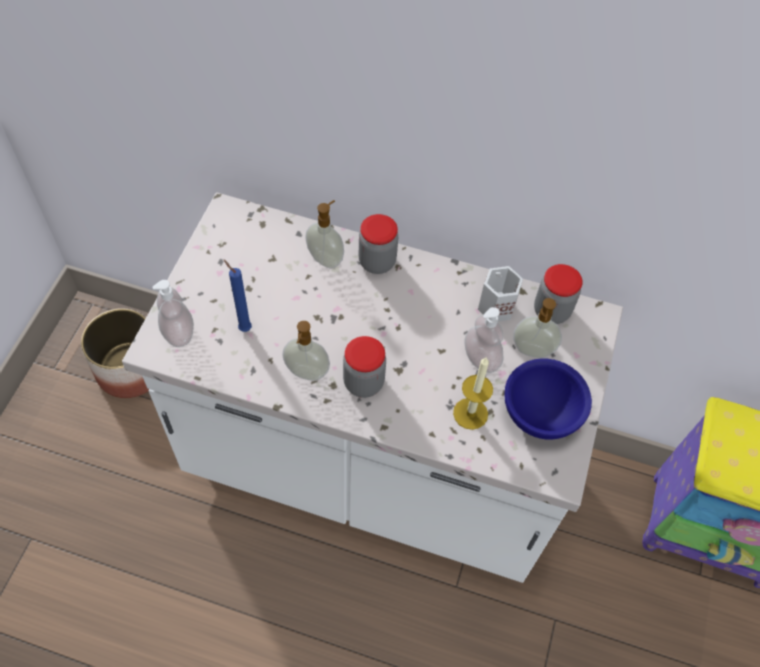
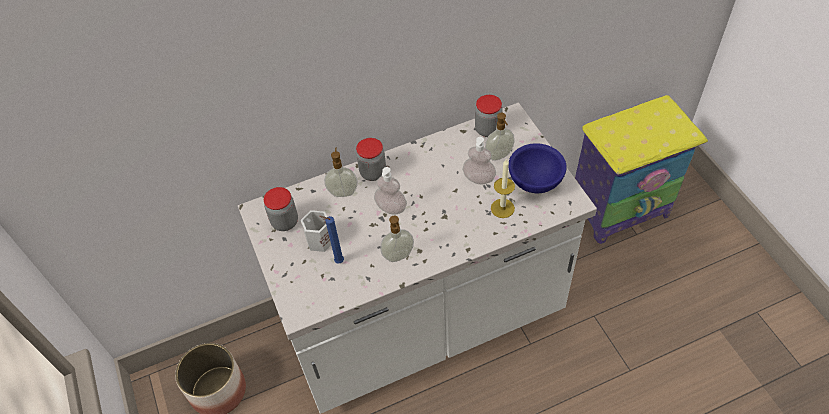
camera: 35 degrees left, 5 degrees down
(178, 332) = (303, 293): soap dispenser -> soap dispenser (391, 207)
(363, 382) = (433, 236): jar -> jar (285, 222)
(495, 305) = (457, 148): white mug -> white mug (318, 240)

